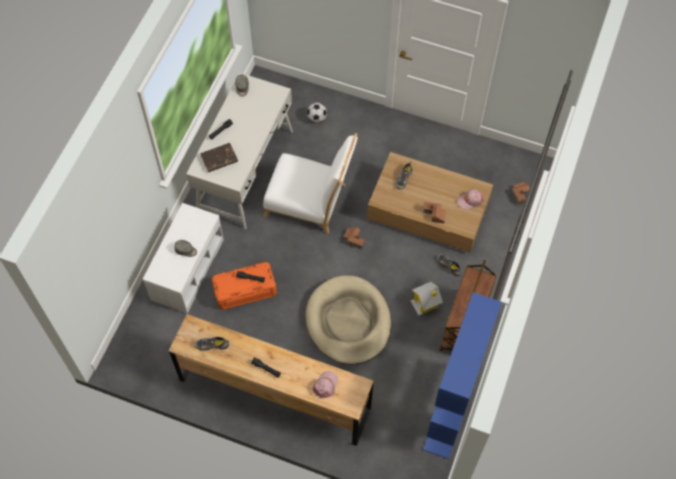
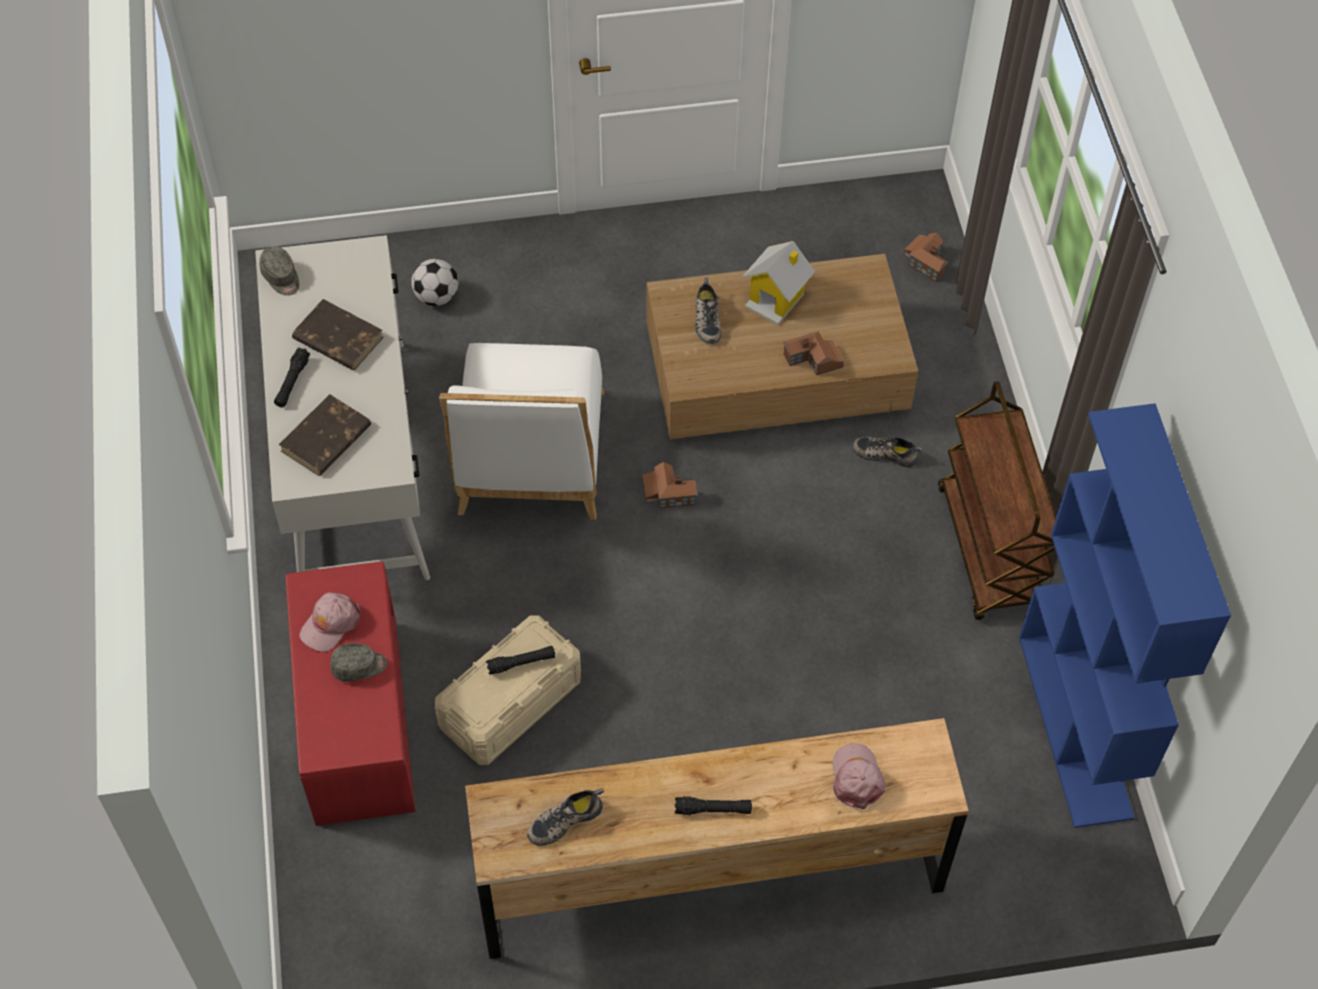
camera: 30 degrees left, 5 degrees down
(187, 268) = (354, 720): white bench -> red bench
(245, 291) = (511, 703): orange storage box -> beige storage box
(247, 121) = (337, 338): none -> brown book
(310, 202) = (530, 463): white chair -> white chair turned 105 degrees clockwise
(348, 322) = (763, 657): beige dog bed -> none
(425, 304) = (889, 547): toy house -> toy house (776, 299)
(470, 200) = (863, 302): pink cap -> pink cap (330, 624)

